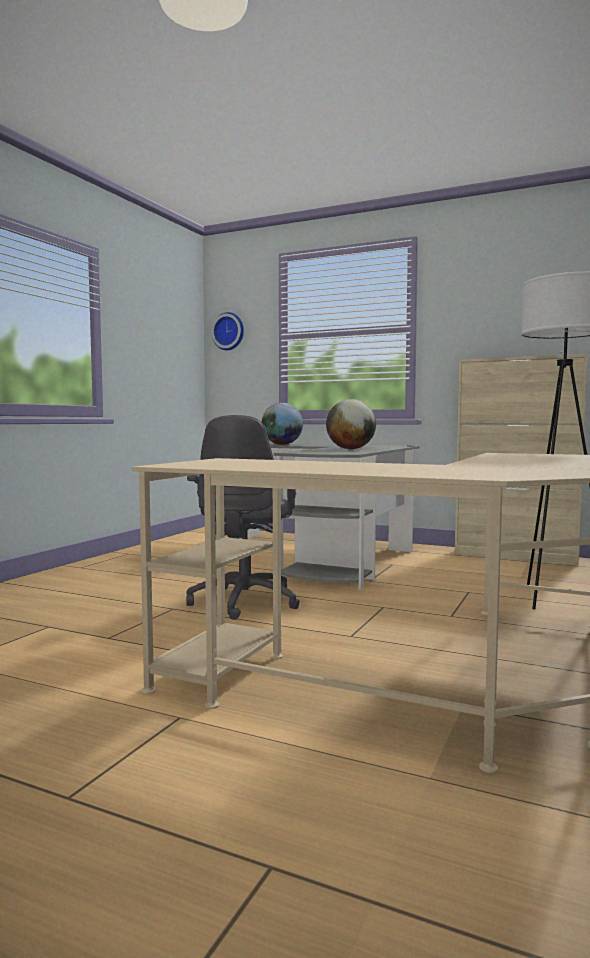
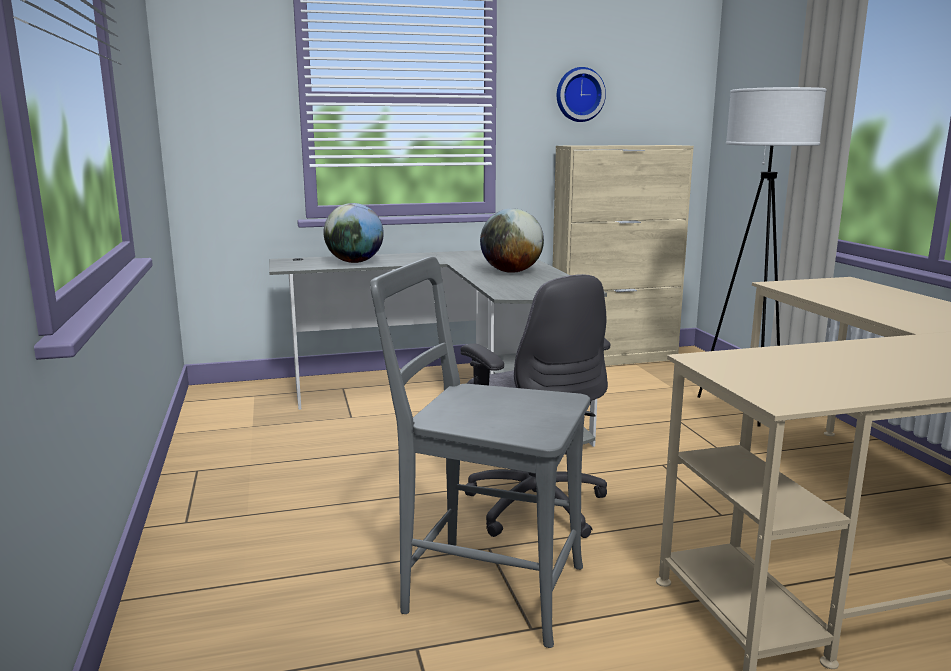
camera: 40 degrees left, 10 degrees up
(130, 619) = (484, 587): none -> grey chair
(229, 331) = (207, 82): wall clock -> wall clock (579, 95)

